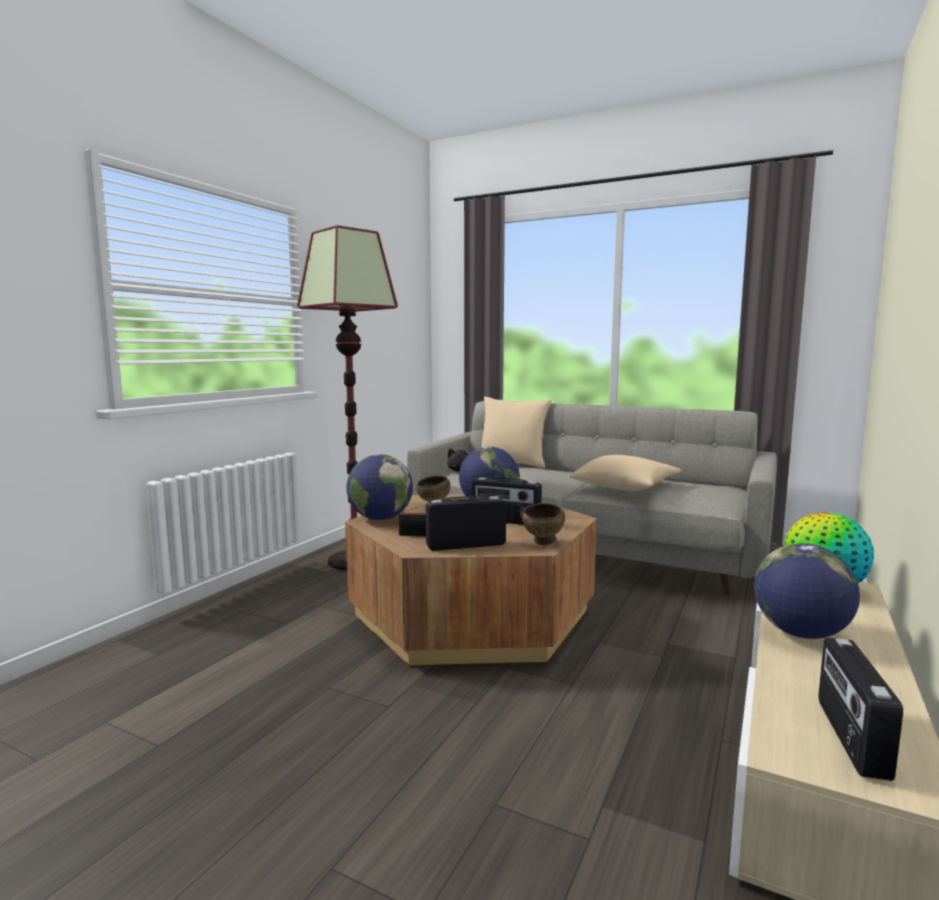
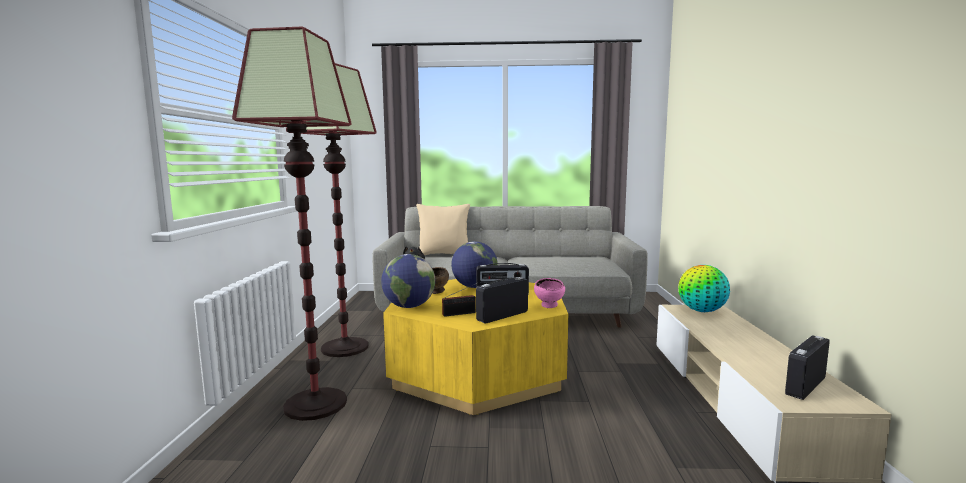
camera: 25 degrees left, 0 degrees up
(268, 614) = (315, 404): none -> floor lamp
(472, 613) = (478, 369): brown coffee table -> yellow coffee table
(543, 543) = (549, 306): brown bowl -> pink bowl
(625, 487) = (544, 263): beige pillow -> none
(800, 633) = (722, 338): globe -> none
(850, 737) = (804, 386): radio -> radio turned 60 degrees clockwise

